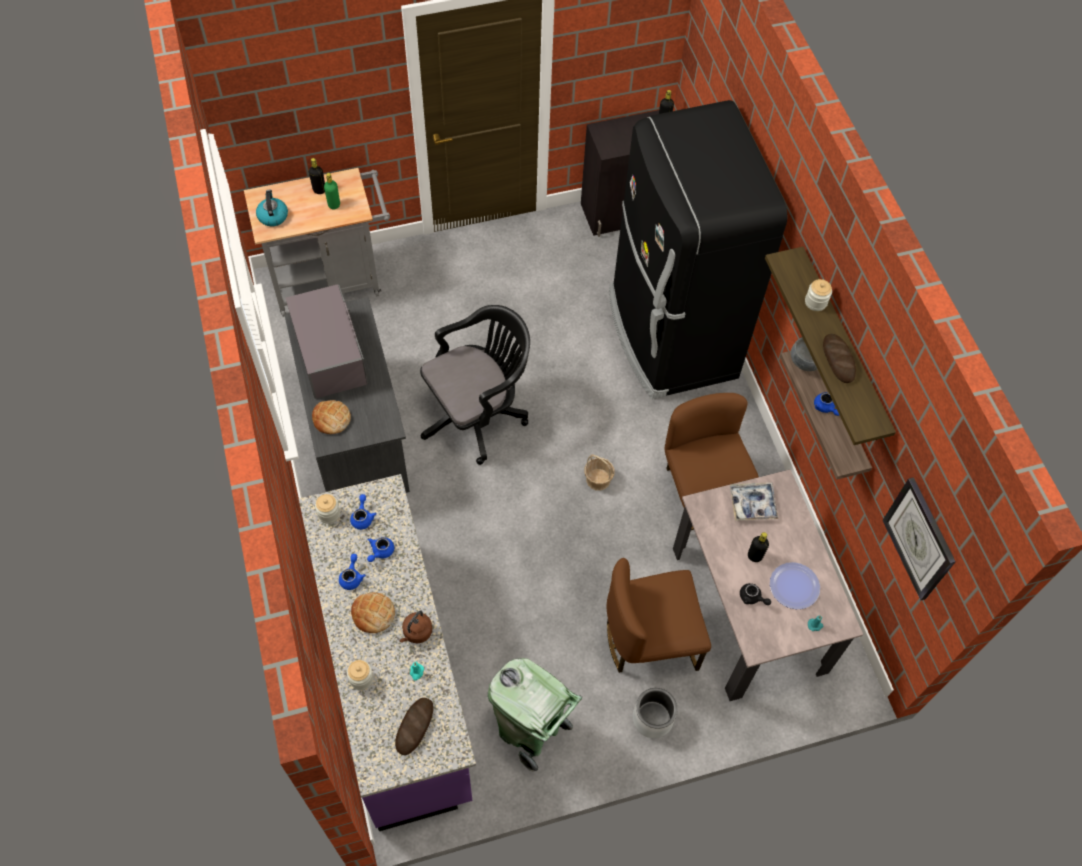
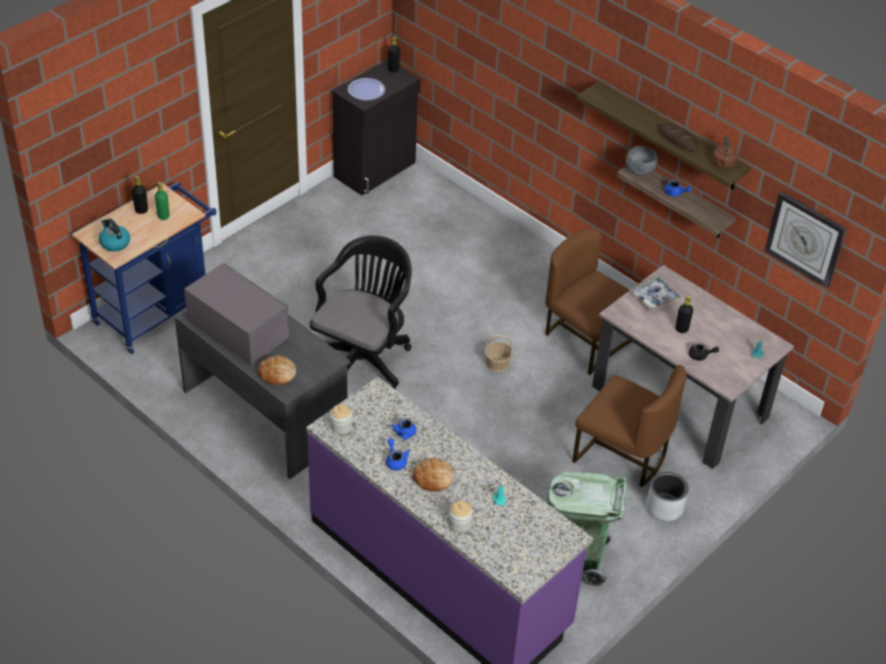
camera: 30 degrees left, 15 degrees down
(333, 281) = (157, 310): grey cart -> blue cart
(362, 517) = (371, 417): blue teapot -> none
(414, 727) = (527, 536): bread -> none
(416, 632) = (478, 474): brown kettle -> brown kettle (723, 164)
(650, 639) = (622, 455): brown chair -> brown chair turned 105 degrees counterclockwise
(670, 335) = (478, 242): black fridge -> none
(794, 586) = (724, 336): plate -> plate (366, 90)
(815, 302) = (635, 111): jar -> none

